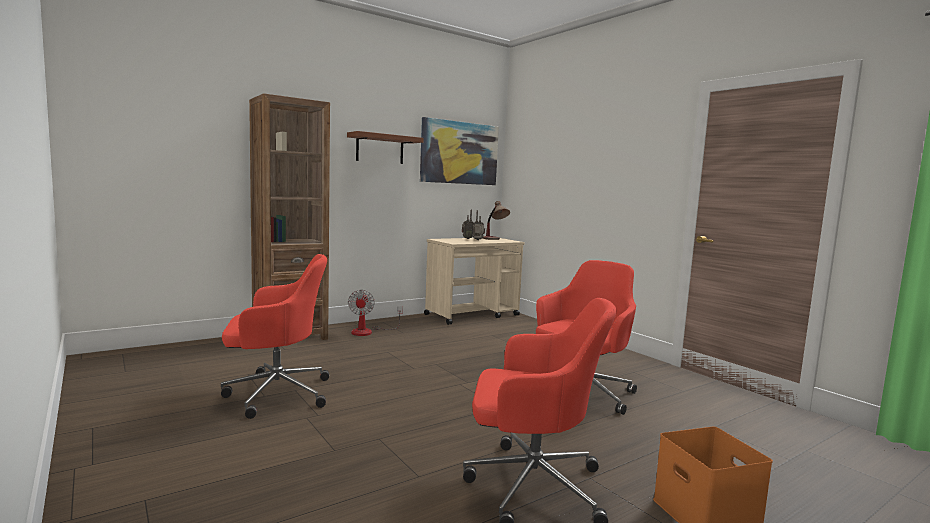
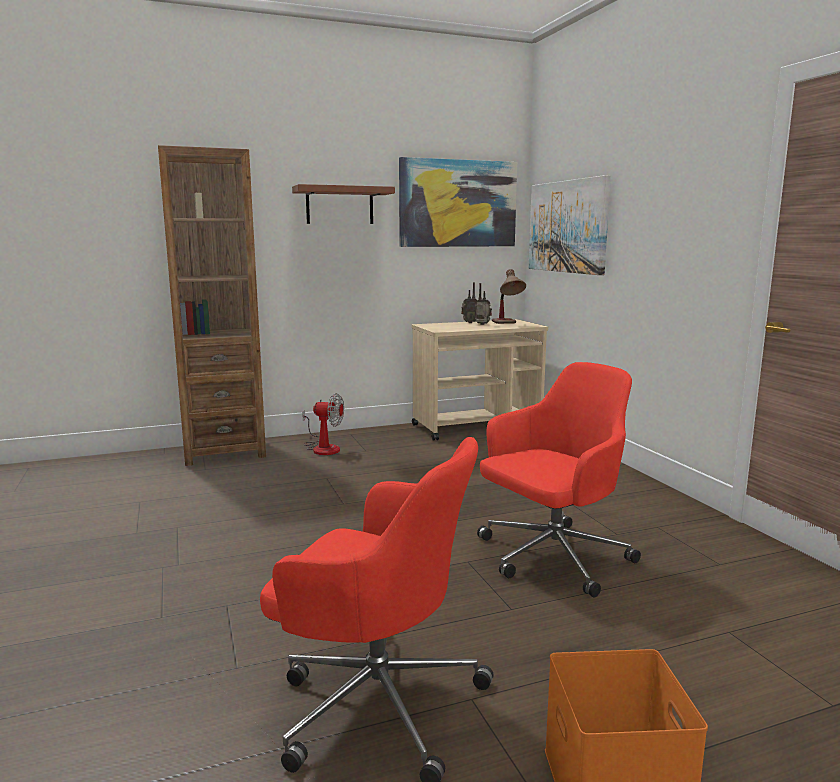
camera: 15 degrees right, 5 degrees up
(275, 393) = (151, 530): red office chair -> none
(368, 331) = (323, 448): fan -> fan turned 90 degrees counterclockwise
(539, 173) = (567, 226): none -> picture

